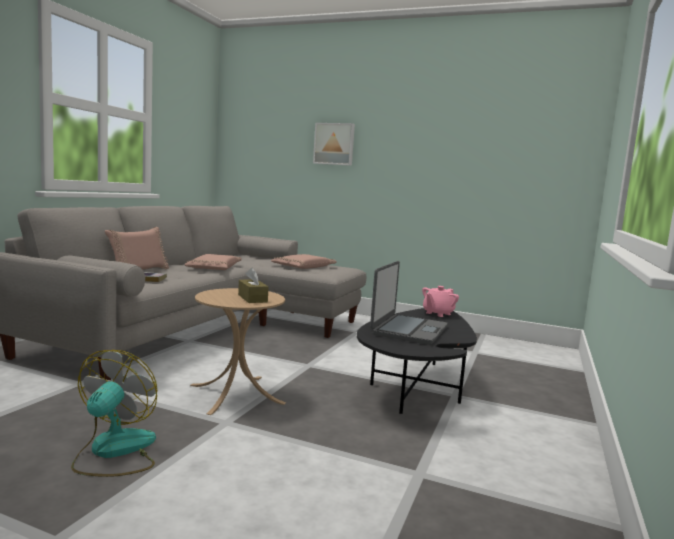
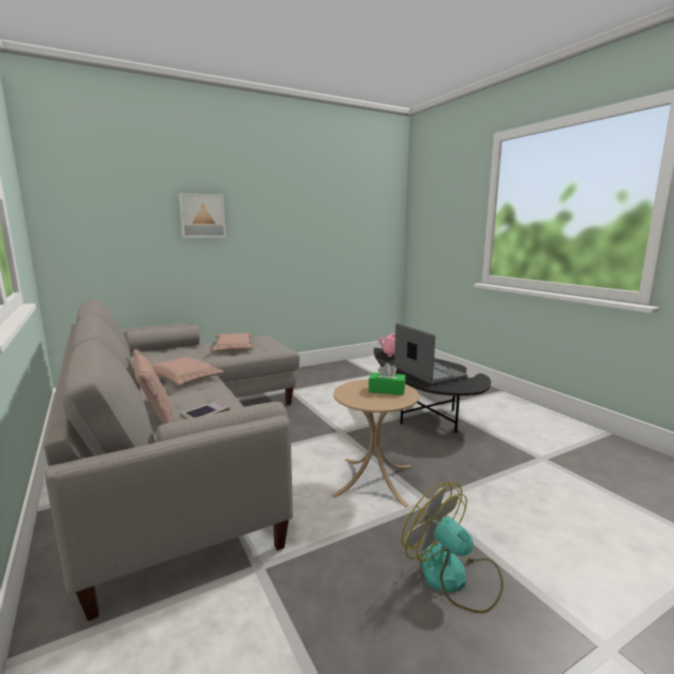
camera: 50 degrees left, 5 degrees up
(252, 298) = (386, 390): brown tissue box -> green tissue box

